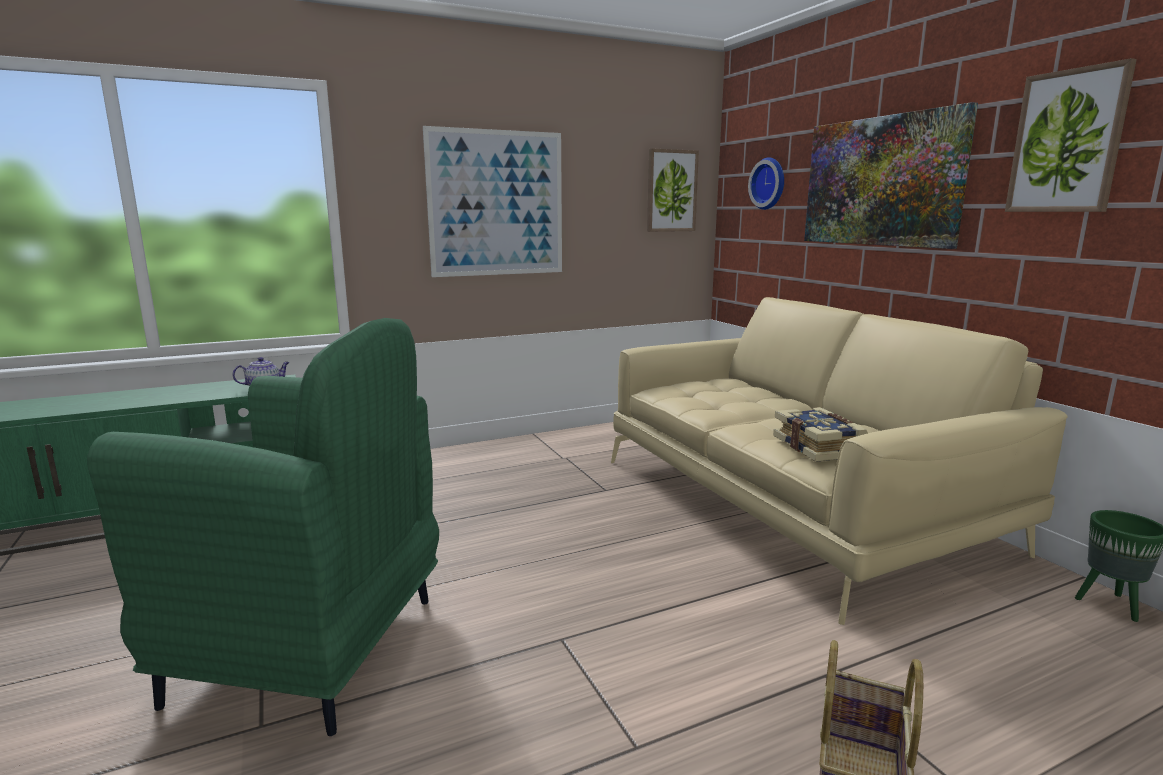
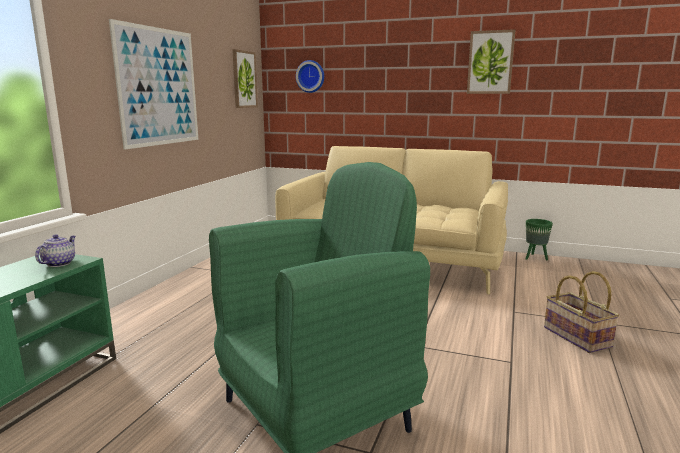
camera: 45 degrees left, 0 degrees up
(819, 447) = (443, 216): book -> none
(881, 181) = (393, 77): picture -> none

